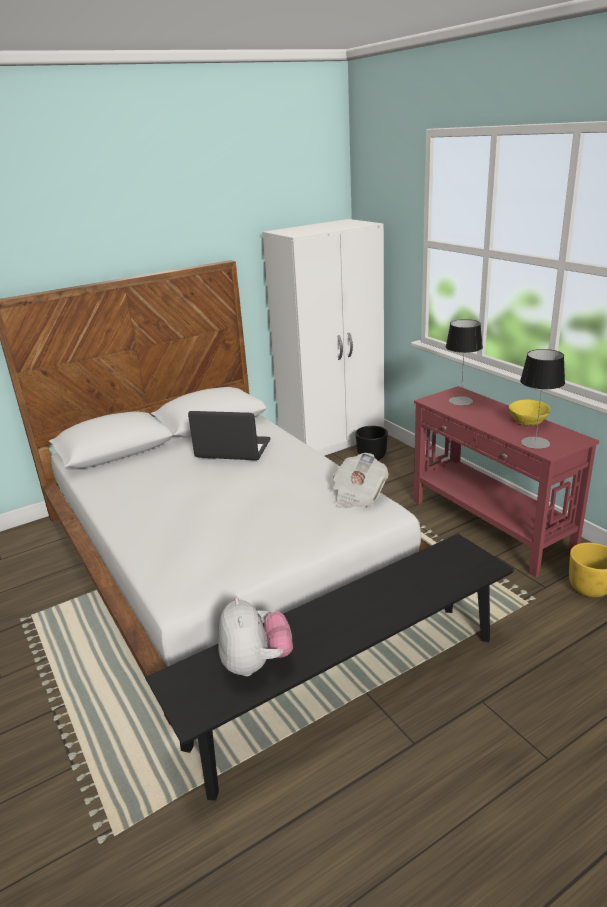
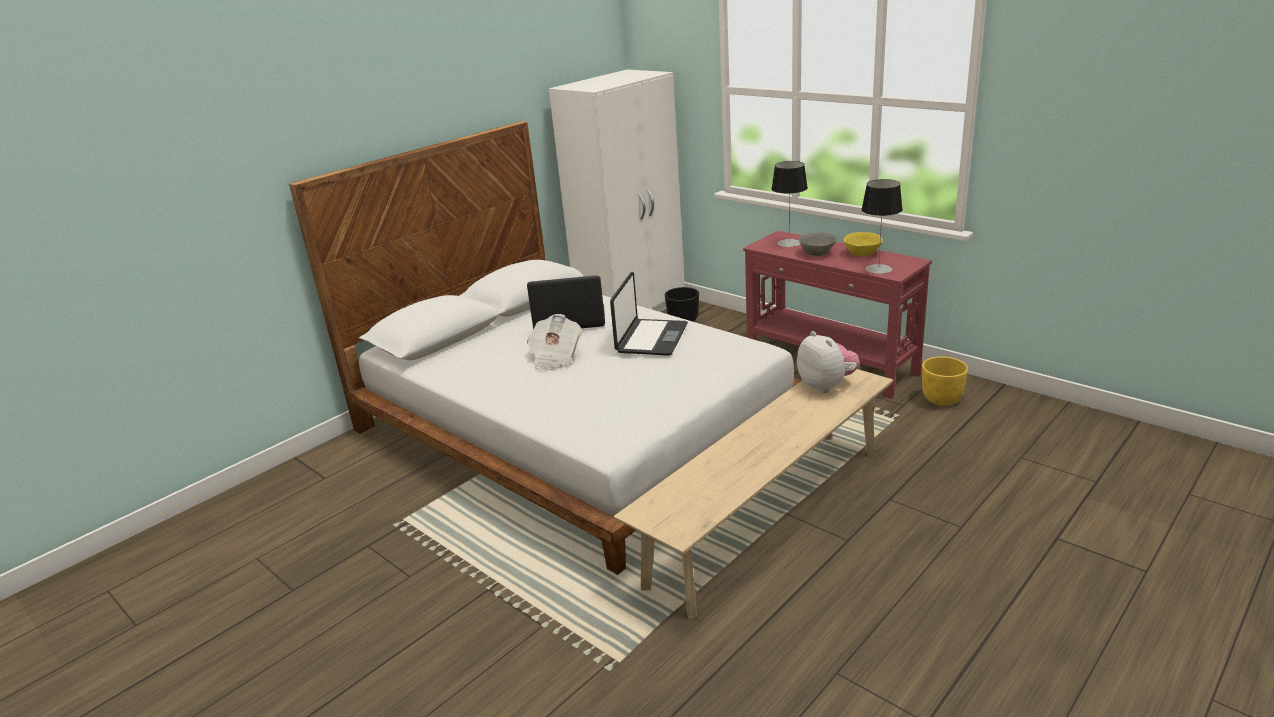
camera: 15 degrees left, 0 degrees up
(256, 663) = (710, 486): plush toy -> plush toy (826, 386)
(290, 481) = (651, 338): none -> laptop
(348, 689) = (768, 514): black bench -> beige bench
(358, 495) = (725, 341): newspaper -> newspaper (554, 356)
(481, 416) = (816, 253): none -> grey bowl

